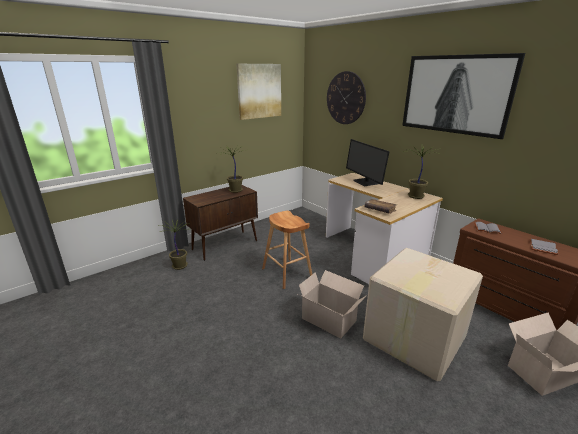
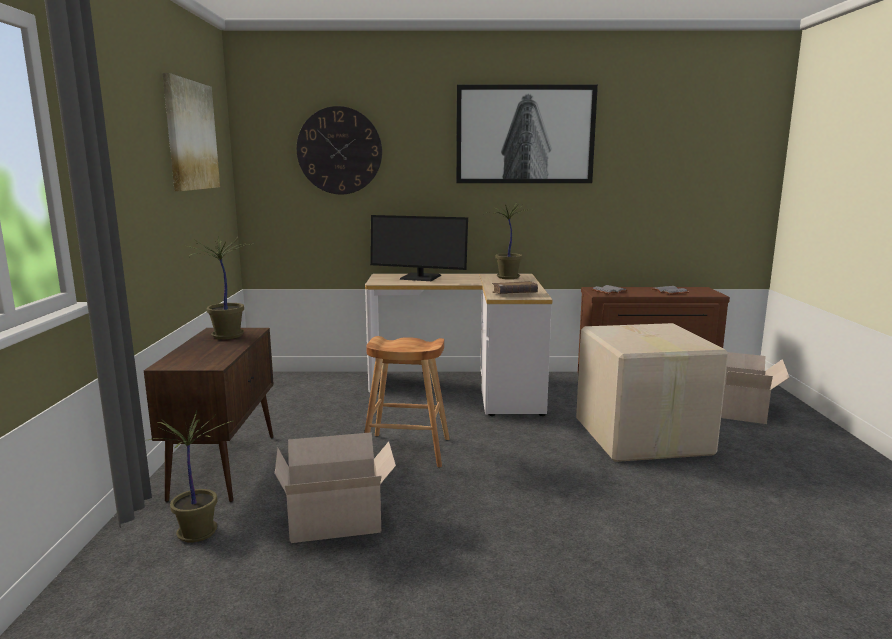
camera: 50 degrees left, 10 degrees down
(330, 320) = (554, 465): cardboard box -> cardboard box (338, 521)

